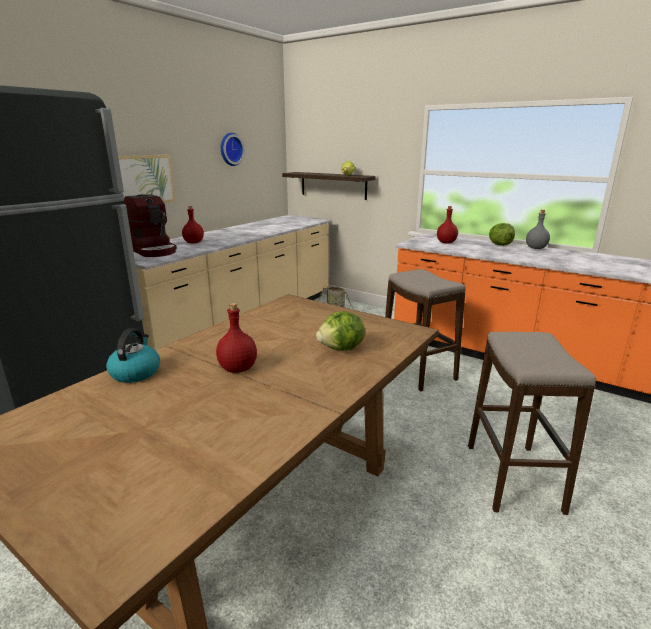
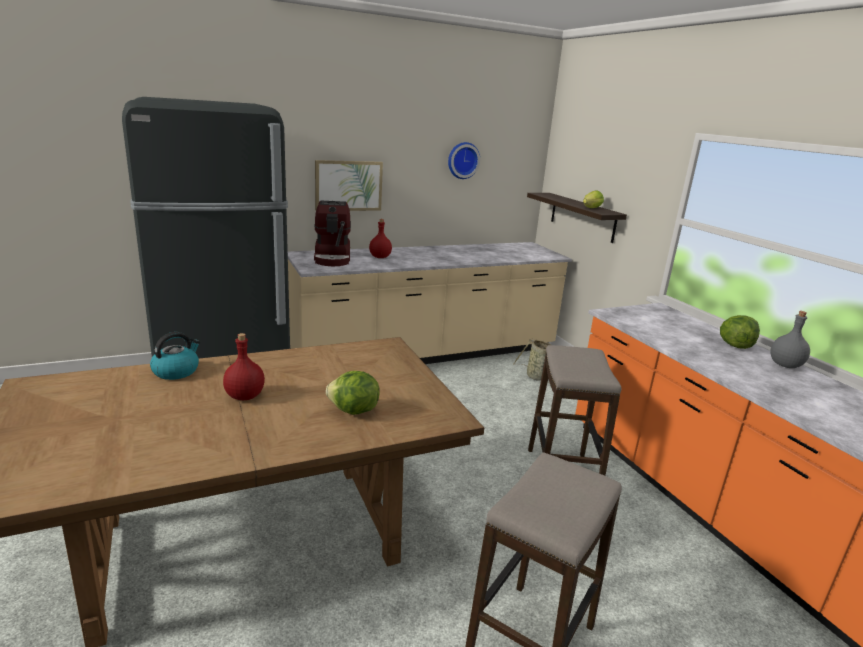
camera: 30 degrees right, 0 degrees up
(446, 242) = (660, 323): red bottle -> none

